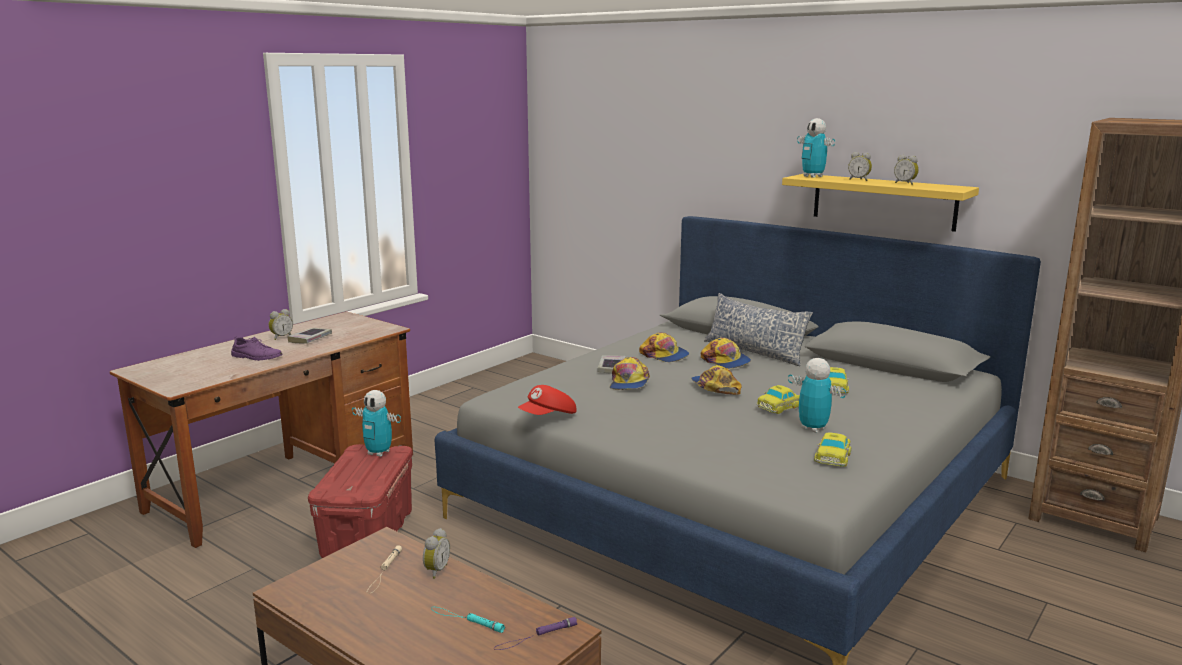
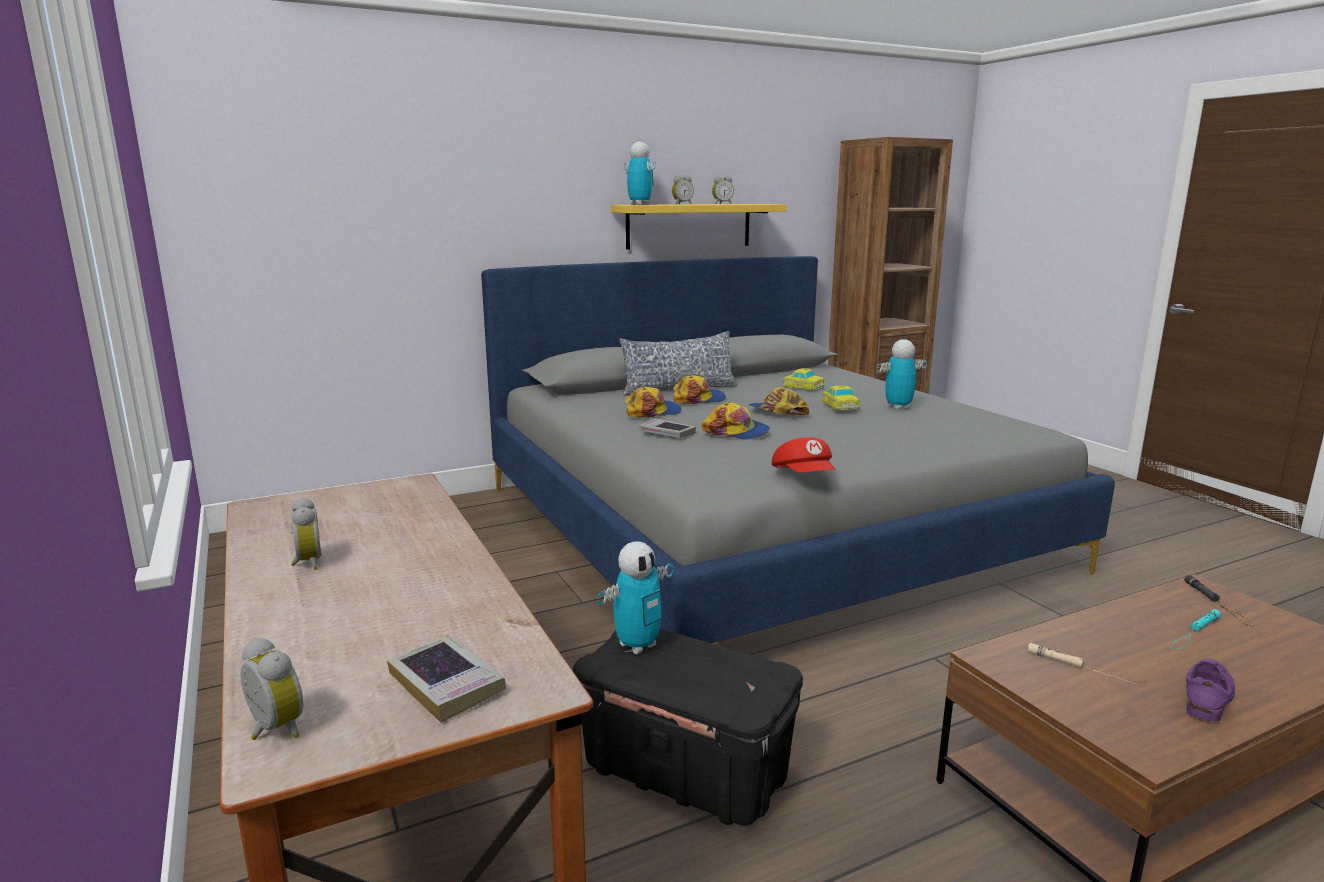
camera: 65 degrees left, 0 degrees up
(256, 357) = (413, 593): purple shoe -> purple shoe (1207, 696)
(310, 339) = (367, 540): book -> book (446, 684)
(367, 535) = (684, 772): red storage box -> black storage box
(435, 571) = (1081, 635): alarm clock -> alarm clock (273, 730)
(535, 636) = (1218, 603): purple flashlight -> black flashlight
(714, 388) = (777, 412): cap -> cap turned 45 degrees clockwise
(813, 176) = (639, 204): toy robot -> toy robot turned 120 degrees counterclockwise
(833, 456) = (961, 413): toy car -> none

